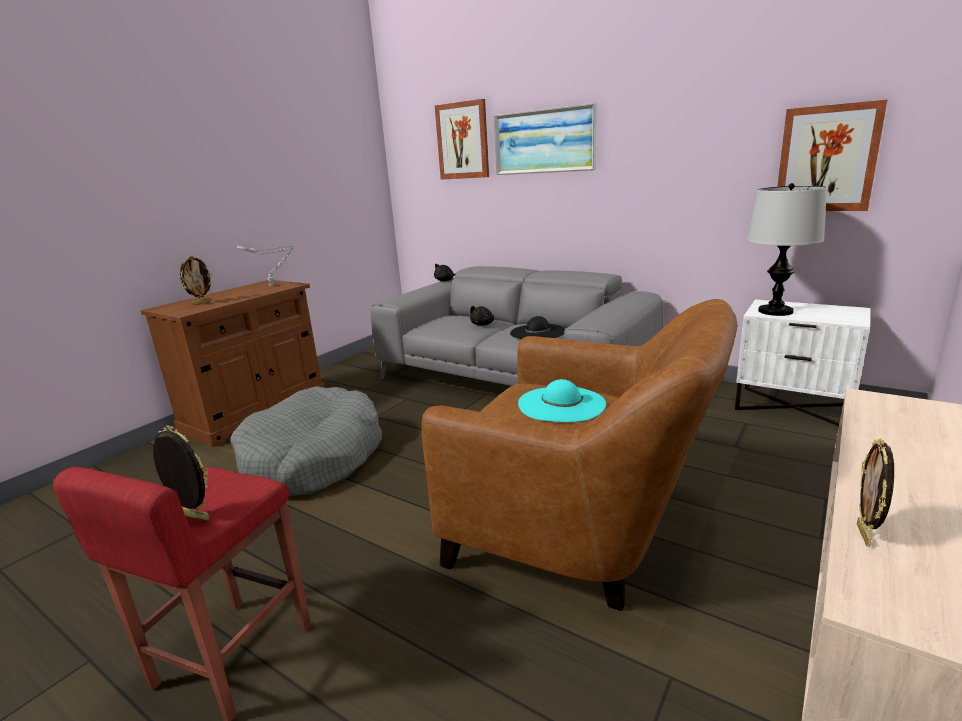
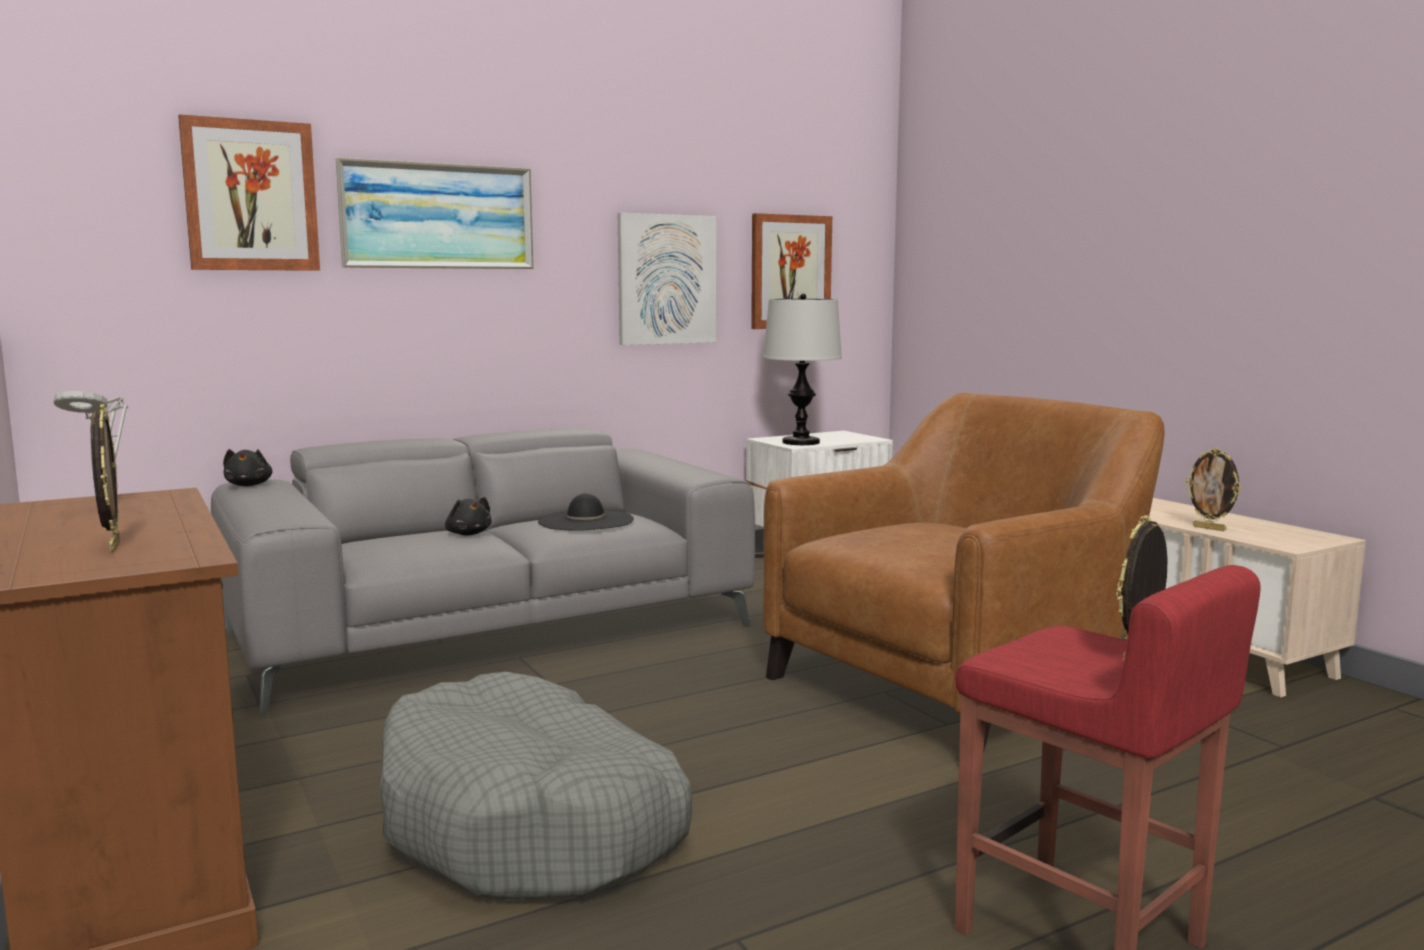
camera: 65 degrees left, 10 degrees down
(561, 404) = (917, 533): turquoise hat -> none
(696, 172) = (666, 279): none -> picture

